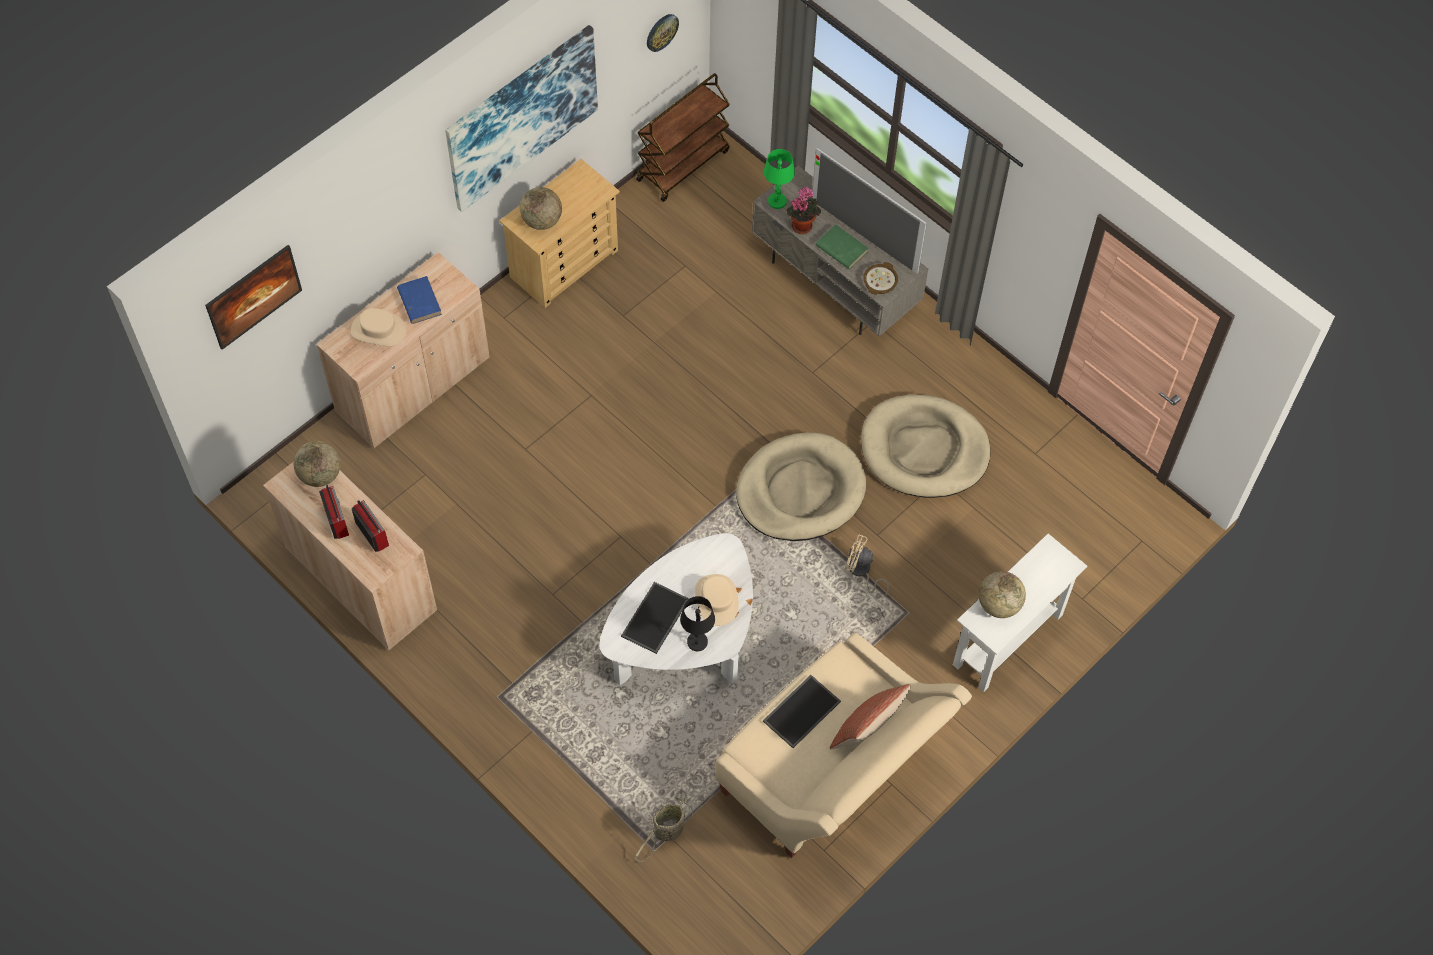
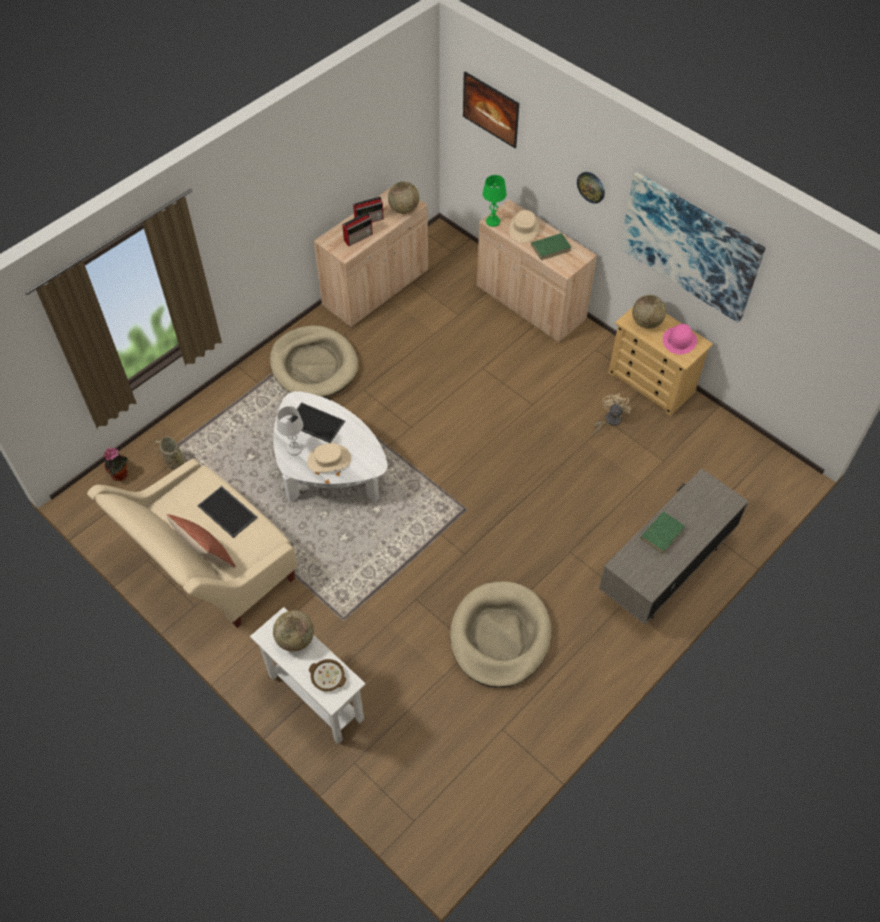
camera: 90 degrees right, 5 degrees down
(419, 301) = (551, 248): blue book -> green book
(573, 191) = (679, 340): none -> pink hat
(661, 32) = (817, 343): wall clock -> wall clock (591, 187)
(683, 164) = (766, 456): brown cart -> none
(697, 641) = (294, 449): black table lamp -> white table lamp
(777, 201) = (705, 485): green table lamp -> green table lamp (493, 221)
(800, 491) = (455, 543): beige dog bed -> beige dog bed (314, 365)
(802, 224) = (683, 504): potted plant -> potted plant (121, 475)
(861, 572) = (381, 586): beige fan -> beige fan (609, 421)
(864, 236) = (679, 551): television -> none
(880, 282) = (631, 564): bowl -> bowl (327, 677)

